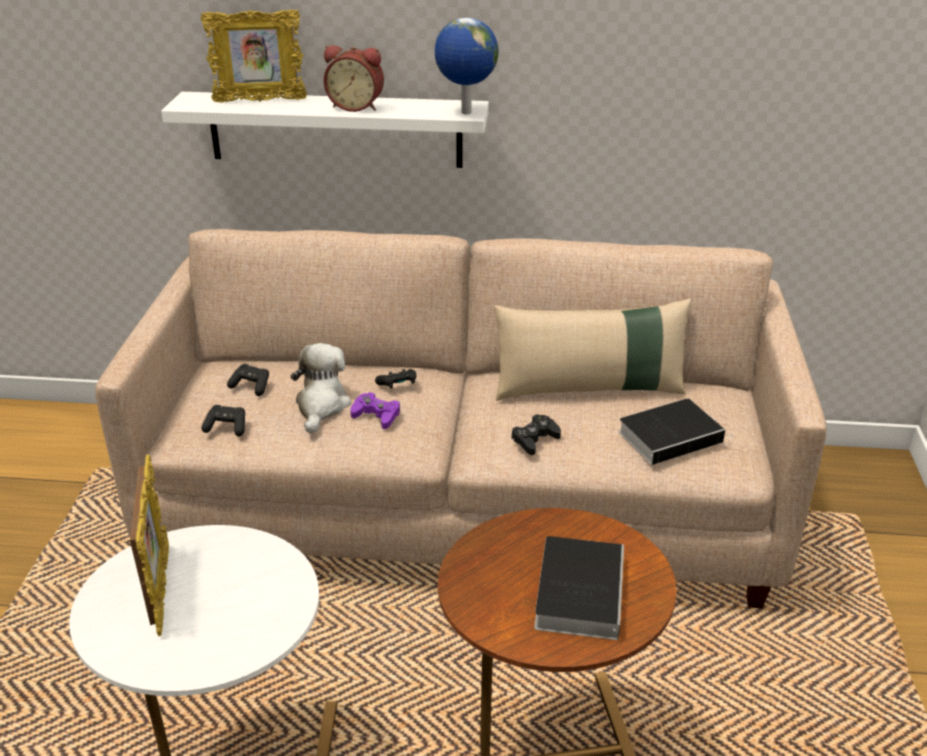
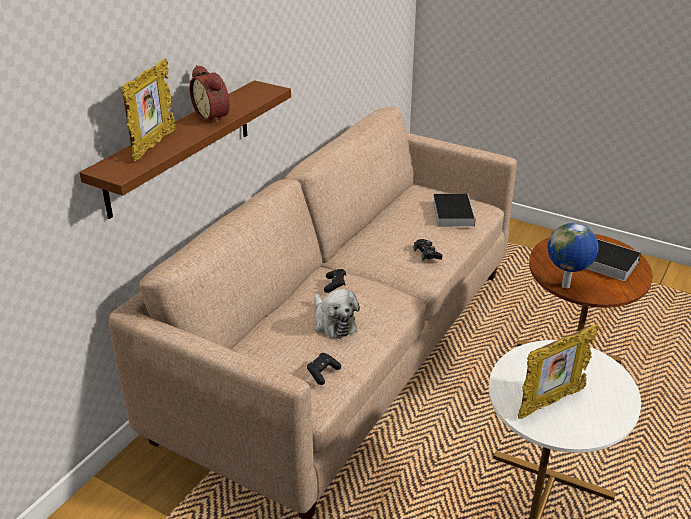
camera: 65 degrees left, 0 degrees up
(161, 590) = (550, 402): picture frame -> picture frame turned 135 degrees clockwise
(251, 386) = (279, 350): black game controller -> none
(321, 406) = (333, 322): plush toy -> plush toy turned 150 degrees counterclockwise
(335, 129) = (180, 147): white shelf -> brown shelf
(356, 106) = (214, 116): alarm clock -> alarm clock turned 105 degrees clockwise
(376, 415) = (365, 301): purple game controller -> none
(465, 113) = (270, 89): globe -> globe (566, 286)
(589, 388) = (387, 223): beige pillow -> none

